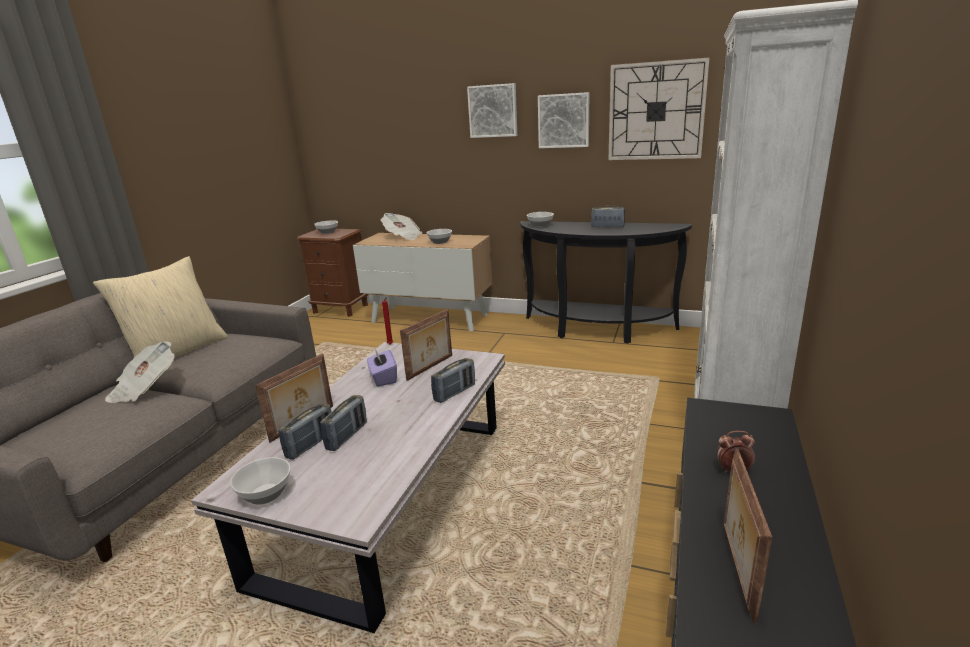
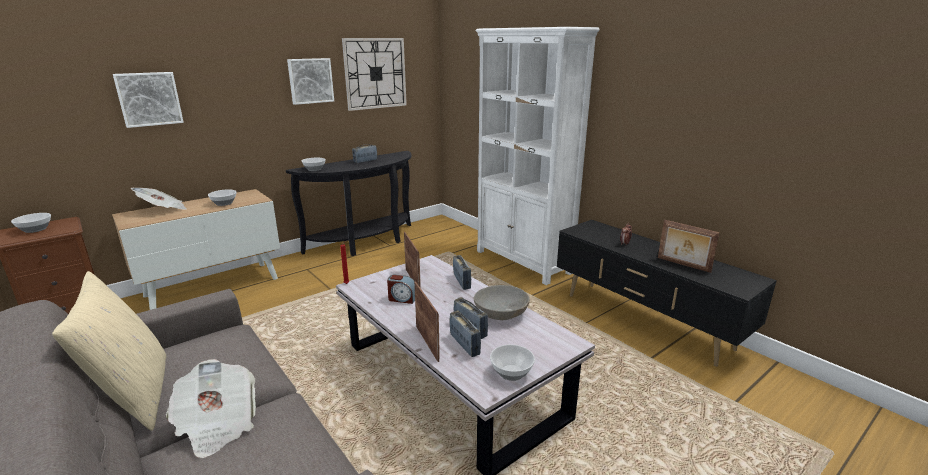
camera: 60 degrees left, 0 degrees up
(383, 378) = (402, 299): purple tissue box -> alarm clock
(400, 442) = (501, 312): none -> grey bowl
(493, 111) = (244, 72): picture -> picture (149, 99)

